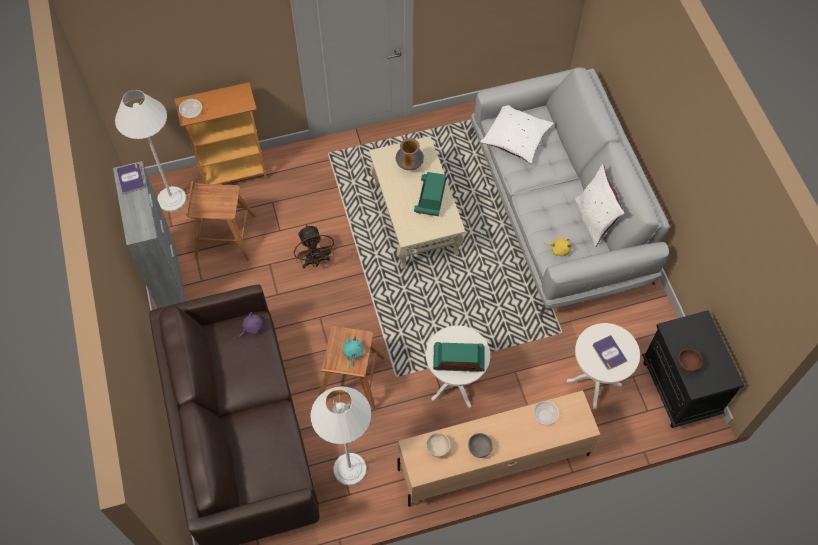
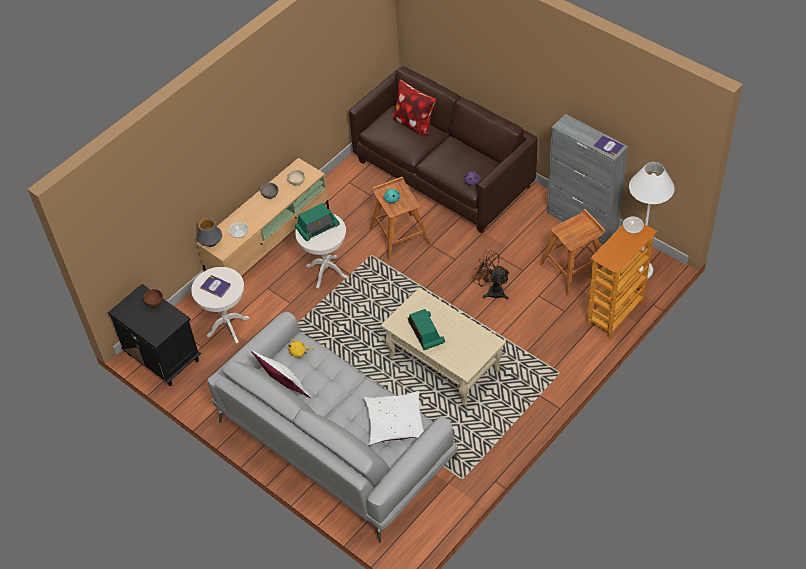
camera: 150 degrees right, 10 degrees down
(242, 455) = (414, 123): none -> pillow
(349, 469) = (359, 193): white floor lamp -> none
(409, 165) = (463, 348): vase -> vase (211, 243)

